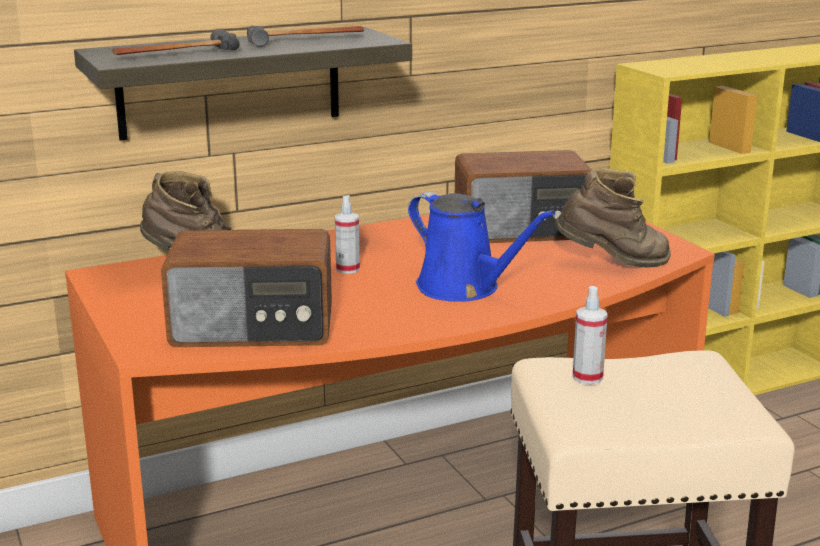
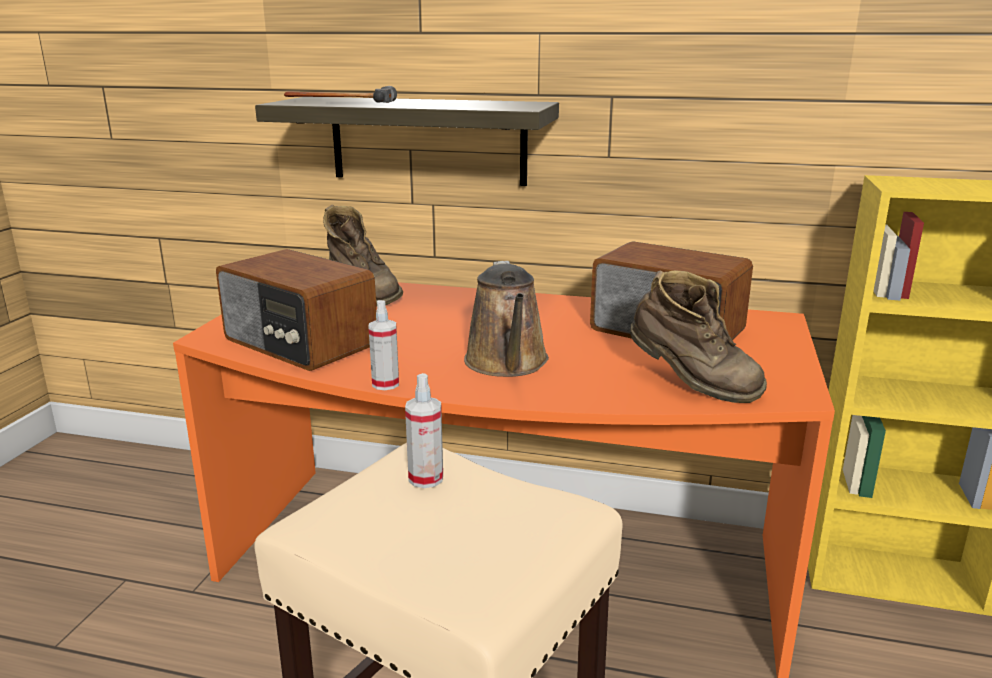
camera: 40 degrees right, 0 degrees up
(306, 40) = (466, 103): hammer -> none
(347, 269) = (454, 322): spray bottle -> spray bottle (385, 384)
(464, 288) = (507, 364): blue watering can -> brown watering can

